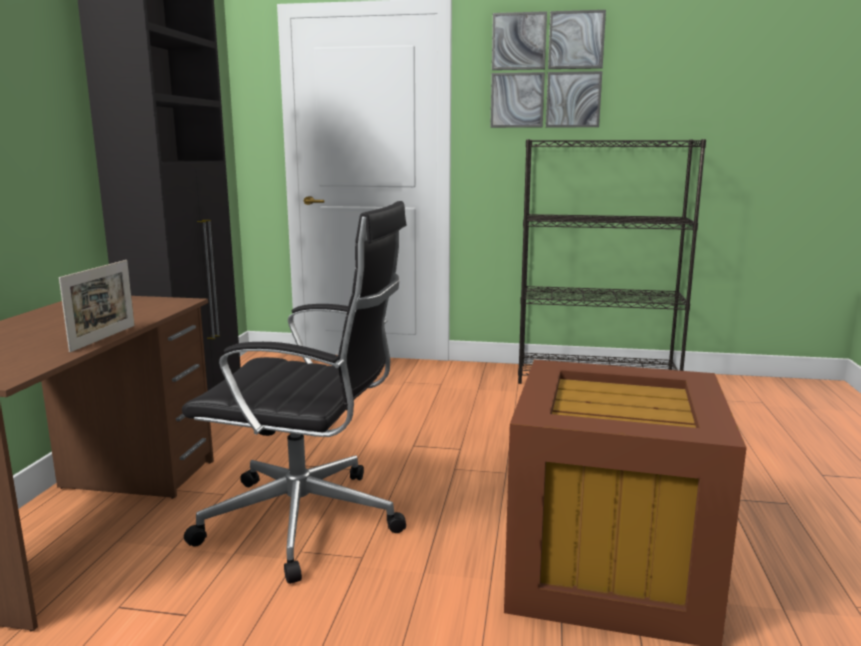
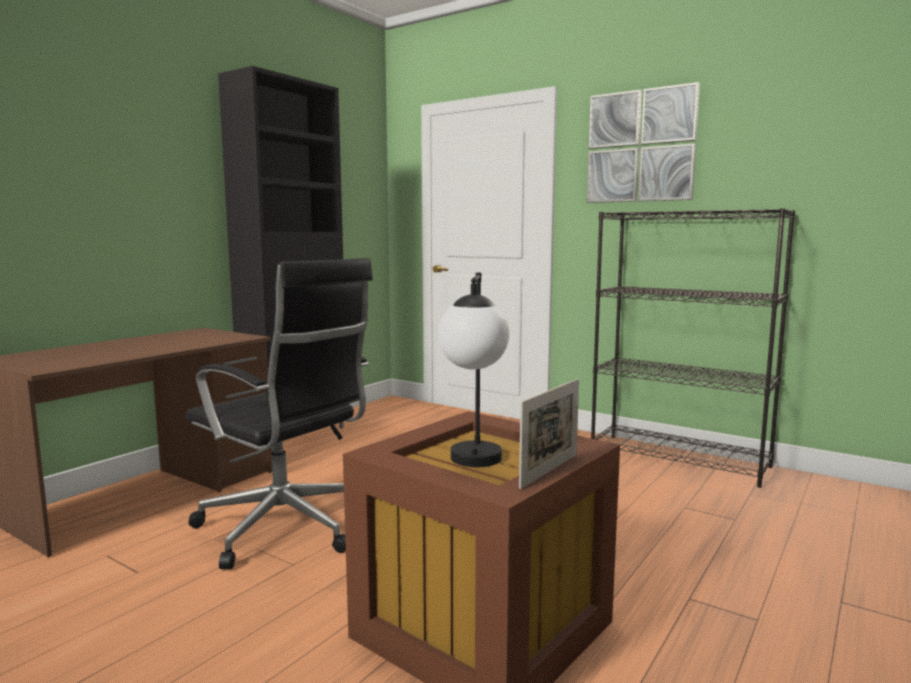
camera: 25 degrees right, 5 degrees down
(104, 338) = (149, 354): picture frame -> picture frame (549, 470)
(628, 413) = (474, 465): none -> table lamp

